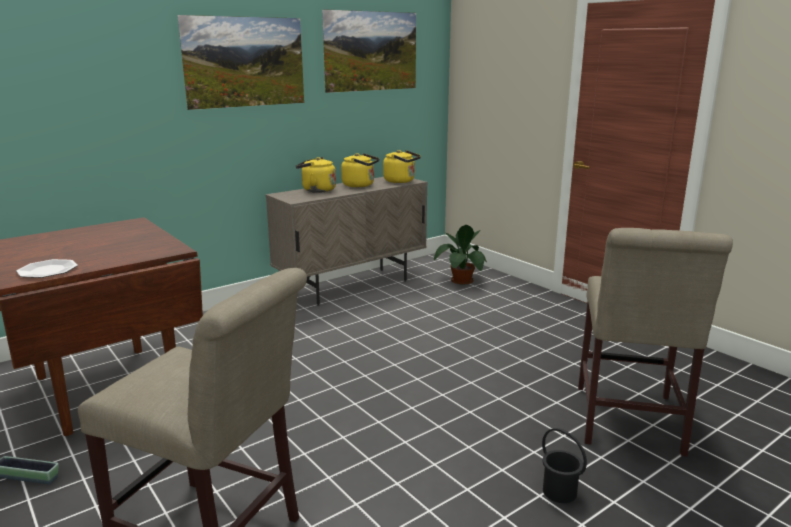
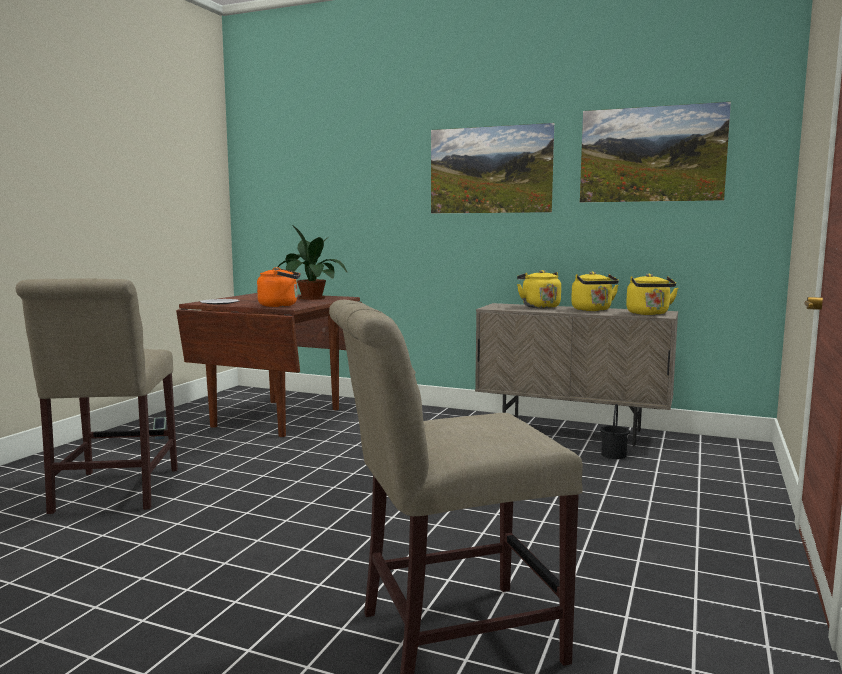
camera: 60 degrees right, 10 degrees down
(145, 250) = (281, 305): none -> orange kettle
(461, 281) = (697, 468): potted plant -> potted plant (309, 298)
(559, 491) = (249, 611): black bucket -> black bucket (614, 455)

